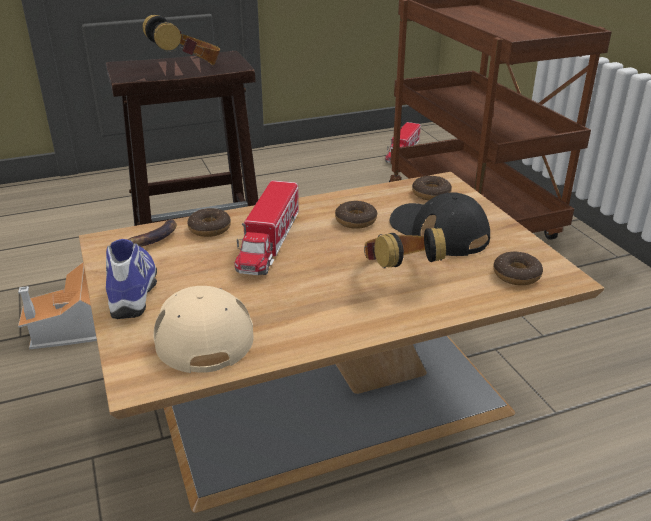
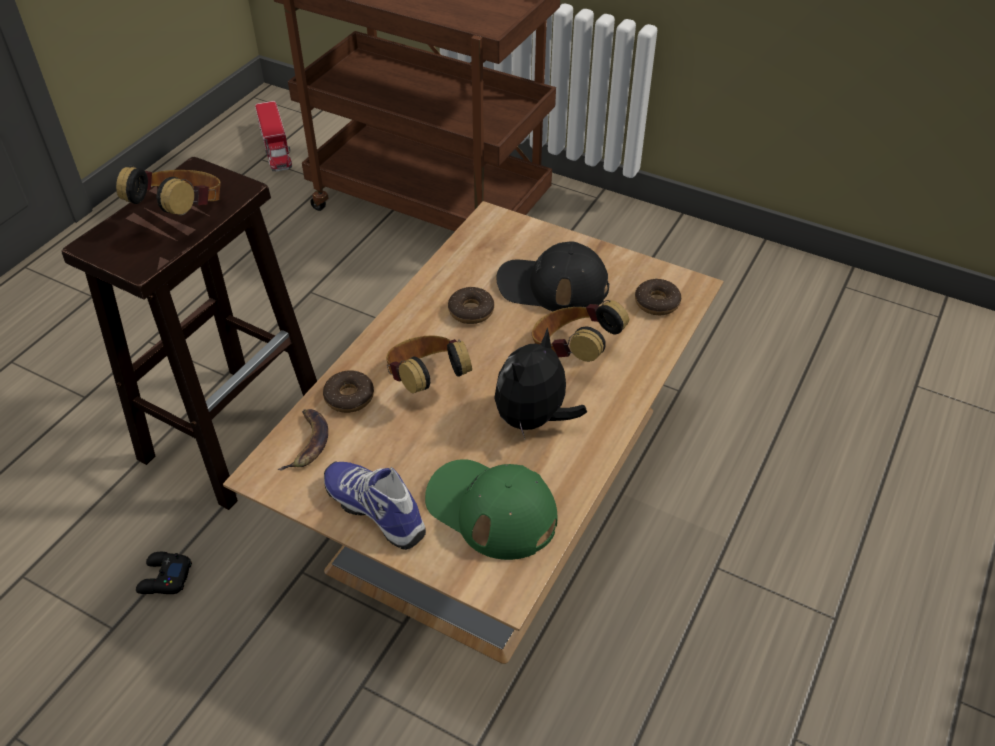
camera: 40 degrees left, 15 degrees up
(74, 327) = (164, 578): toy house -> black game controller
(202, 330) = (491, 509): beige cap -> green cap
(269, 242) = (426, 381): toy truck -> headphones
(311, 296) = (534, 419): none -> plush toy
(431, 194) = (498, 241): donut -> none

